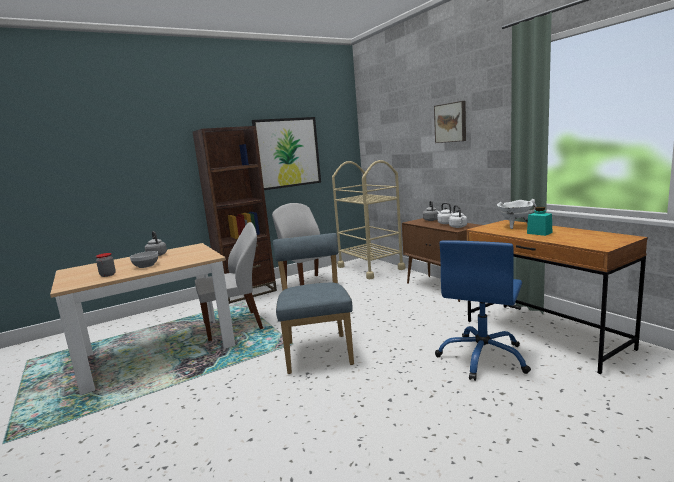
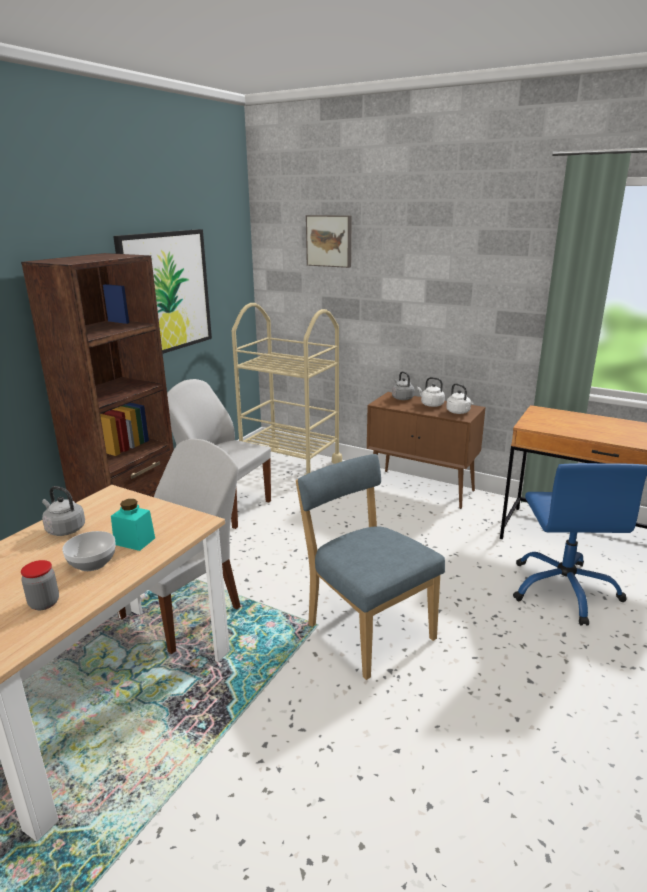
camera: 30 degrees left, 10 degrees up
(451, 122) = (441, 265): picture -> picture (329, 241)
(515, 226) = (561, 418): white cooking pot -> none
(539, 233) = (606, 431): turquoise jar -> turquoise jar (134, 541)

